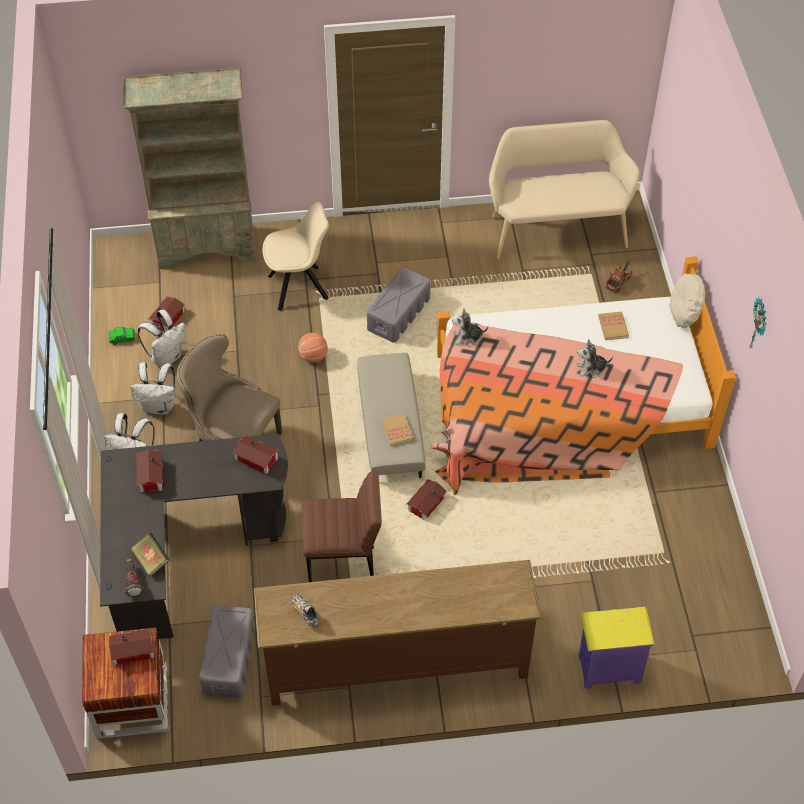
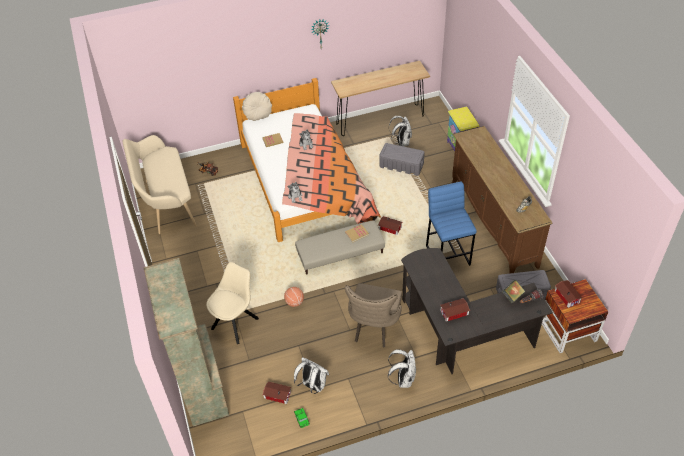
camera: 100 degrees left, 5 degrees down
(159, 406) = (356, 378): white backpack -> white backpack (401, 142)
(257, 460) = (423, 263): toy house -> none
(298, 288) = (235, 323): beige chair -> beige chair turned 60 degrees clockwise
(345, 573) = (447, 254): brown stool -> blue stool
(398, 314) = (251, 266): grey storage box -> grey storage box (401, 165)
(717, 548) = (380, 120): none -> brown console table

